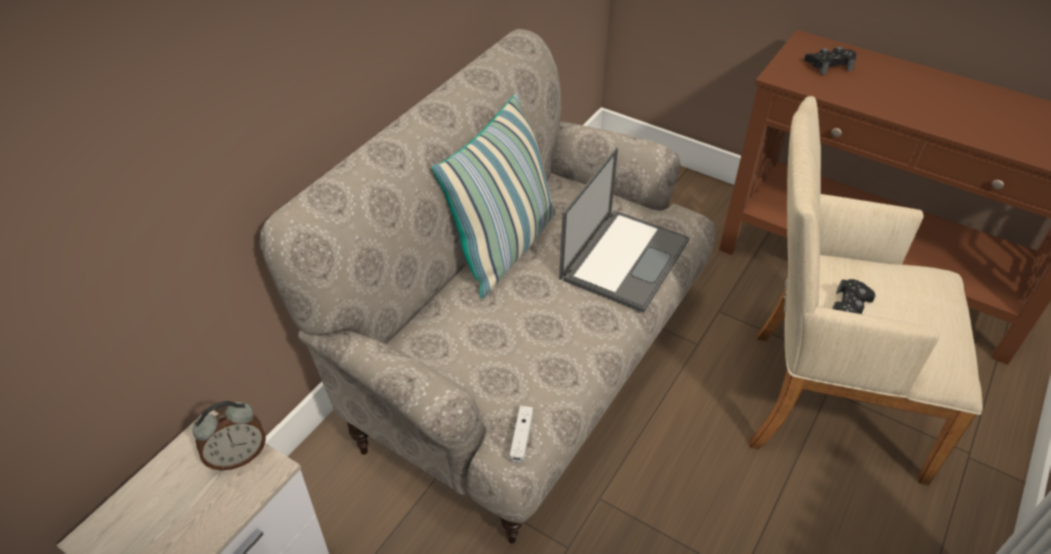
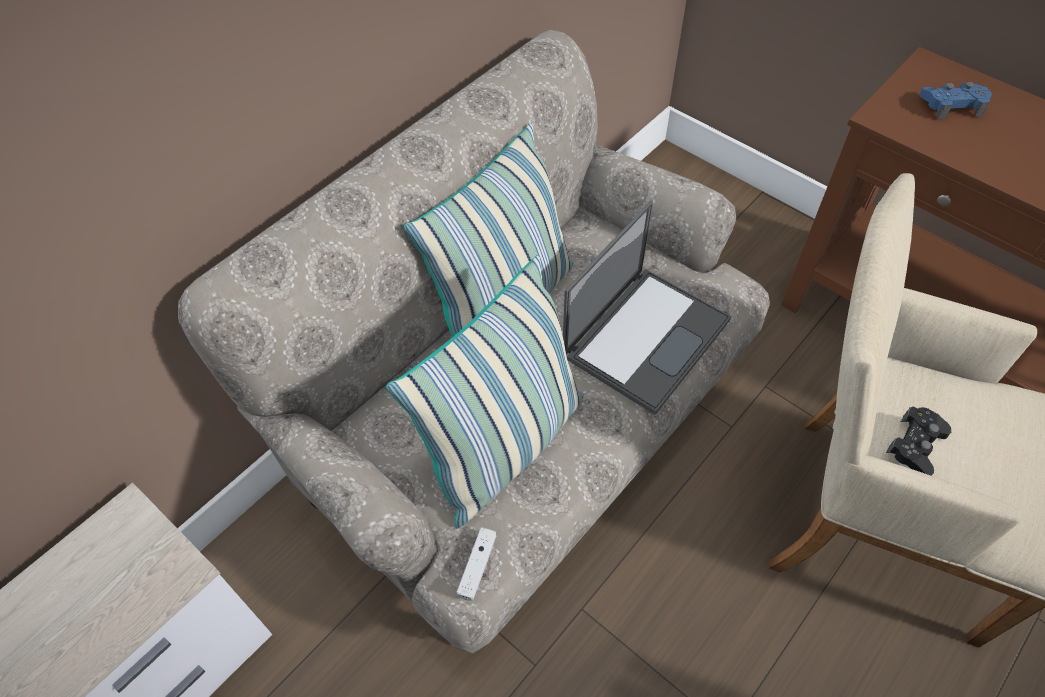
camera: 10 degrees right, 10 degrees up
(238, 456) = (152, 550): alarm clock -> none
(525, 348) = (504, 446): none -> pillow
(829, 65) = (952, 105): black game controller -> blue game controller

